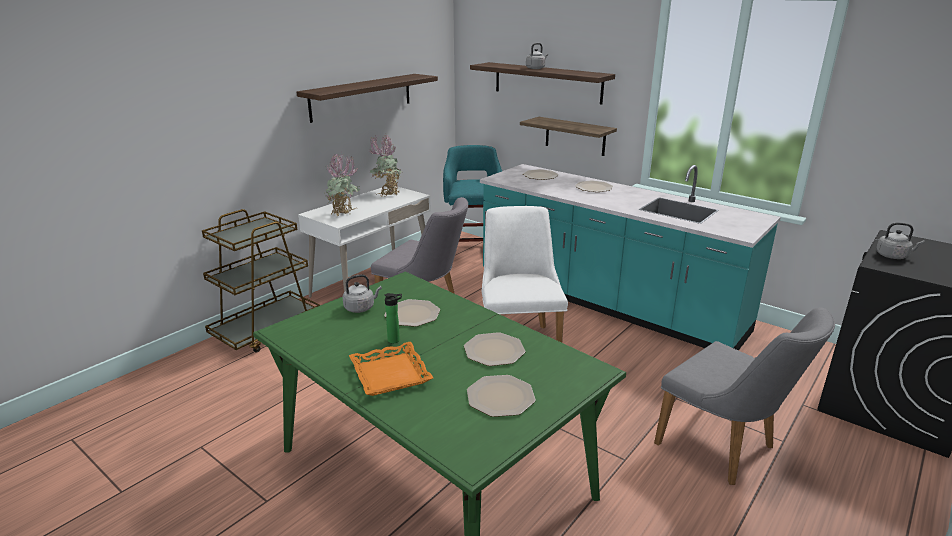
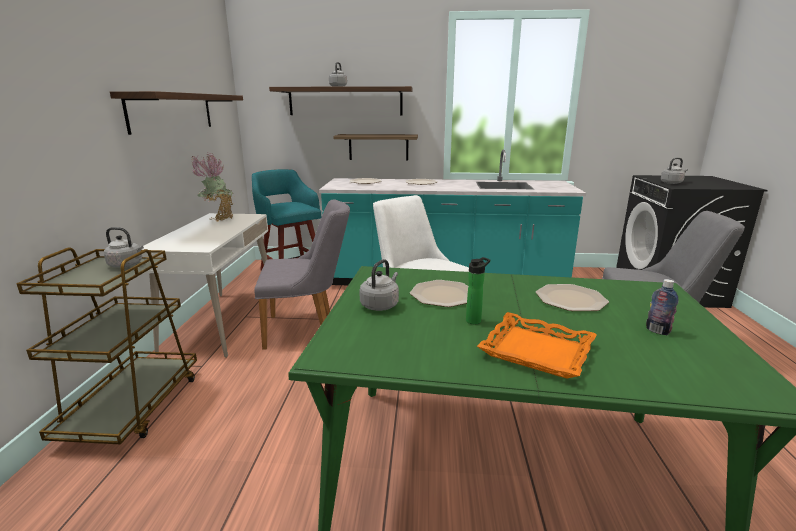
camera: 35 degrees left, 5 degrees down
(270, 229) = (127, 265): none -> grey kettle
(344, 215) = (199, 241): potted plant -> none
(500, 396) = (657, 331): plate -> bottle

